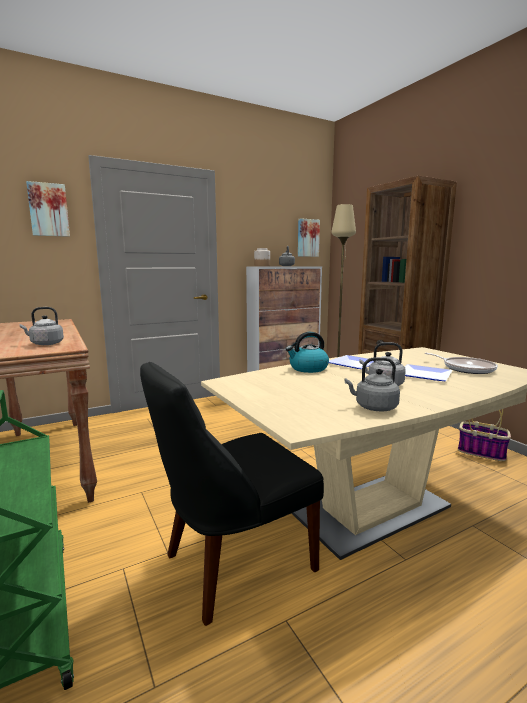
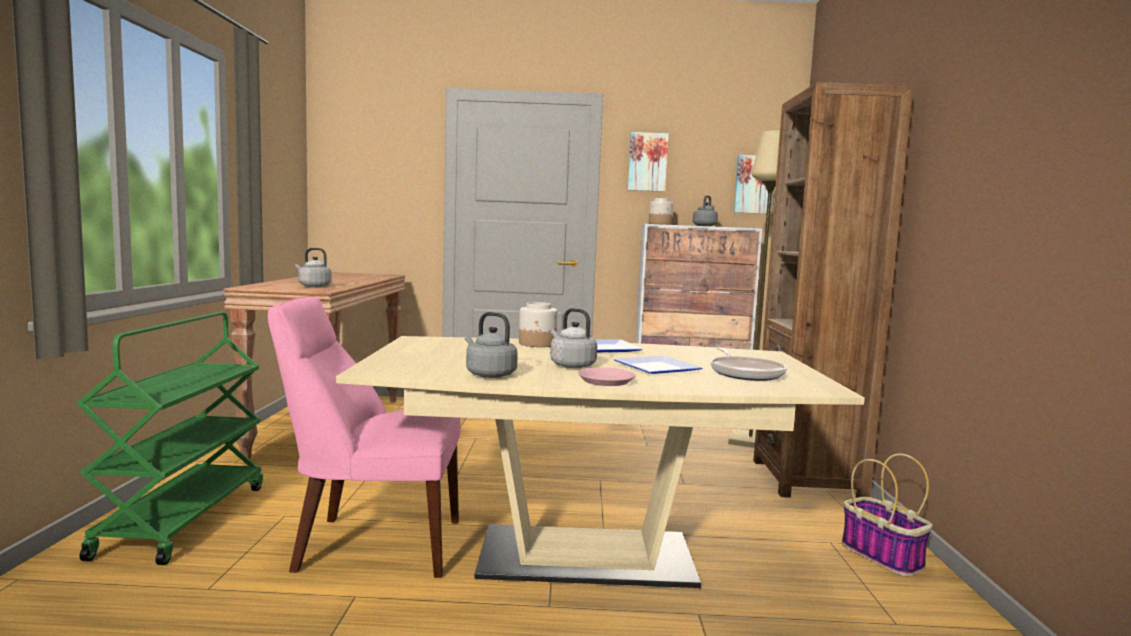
camera: 30 degrees right, 5 degrees down
(48, 210) = (398, 151): picture -> picture (647, 162)
(233, 564) = (372, 545): black chair -> pink chair
(308, 368) = (537, 344): kettle -> jar
(440, 394) = (606, 381): none -> pink plate

